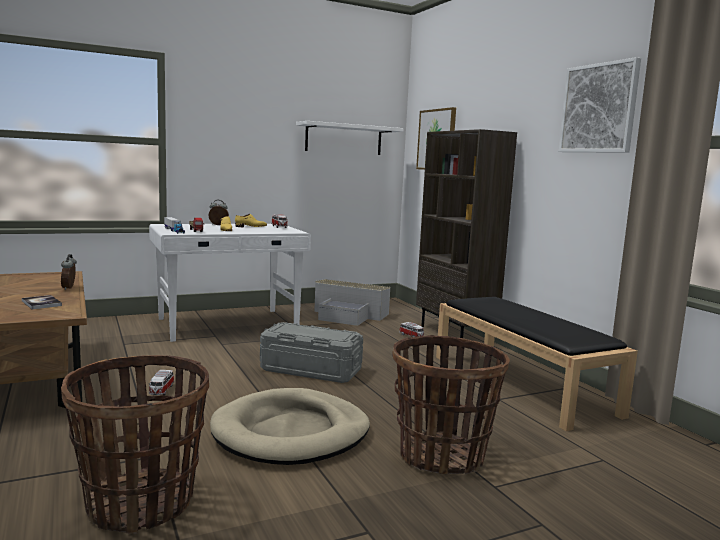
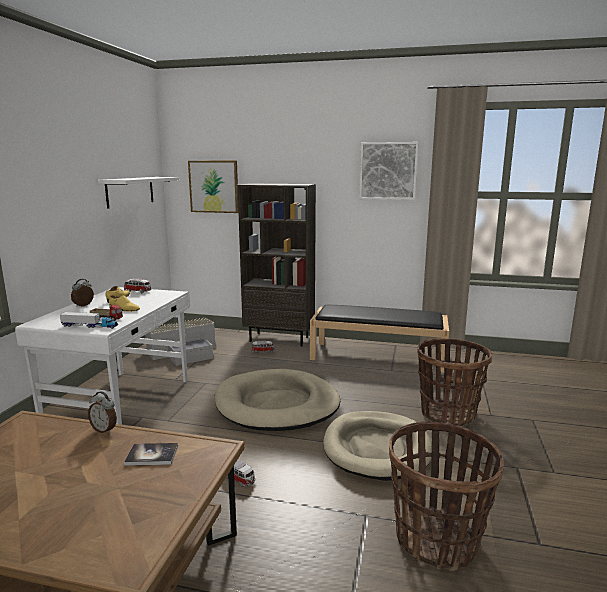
camera: 50 degrees left, 5 degrees up
(311, 370) = (277, 405): grey storage box -> beige dog bed

